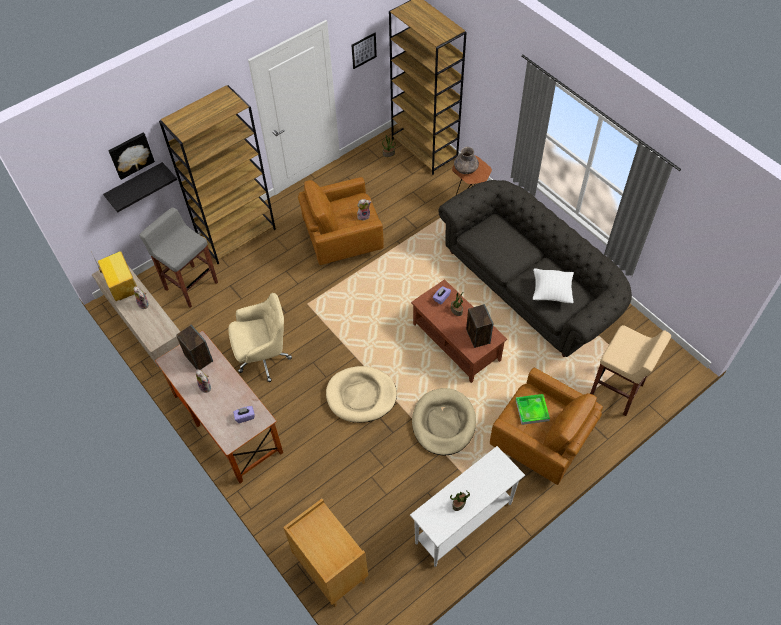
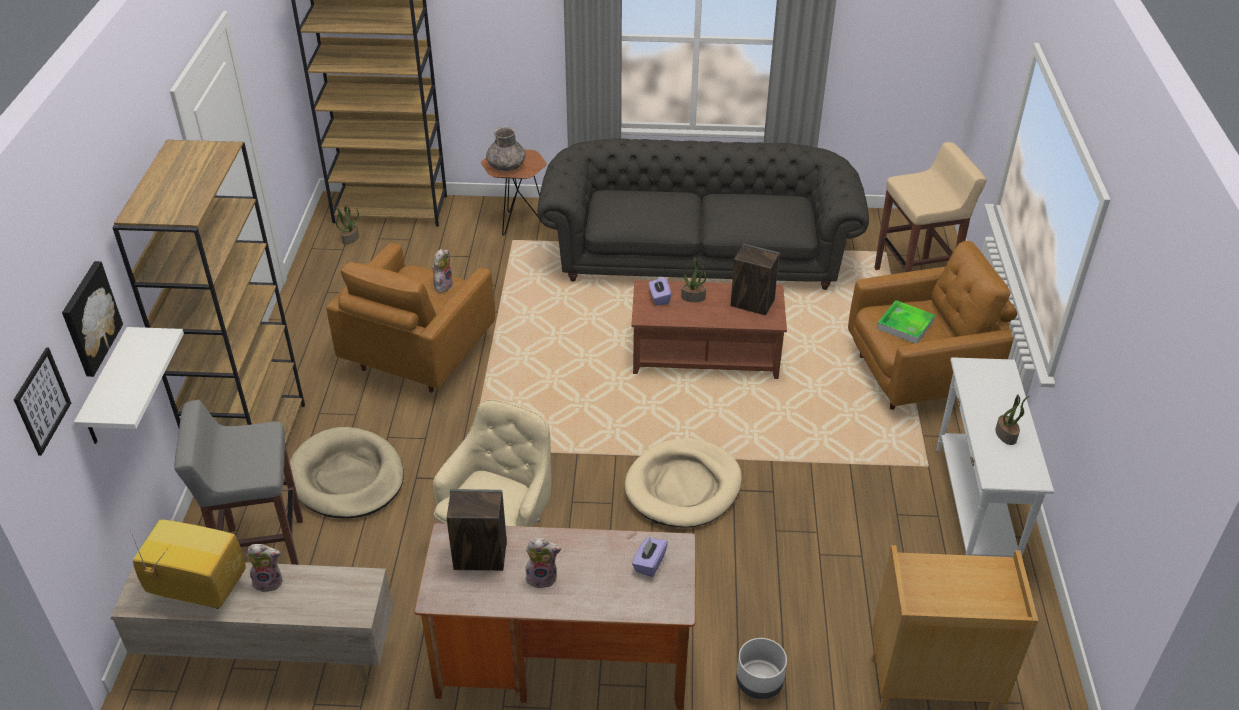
camera: 50 degrees left, 15 degrees down
(136, 185) = (107, 389): black shelf -> white shelf
(277, 502) = (759, 683): none -> grey planter
(363, 50) = (266, 69): picture -> picture (42, 401)
(443, 423) = (810, 437): beige dog bed -> beige dog bed (347, 477)
(551, 292) = (764, 213): white pillow -> none

